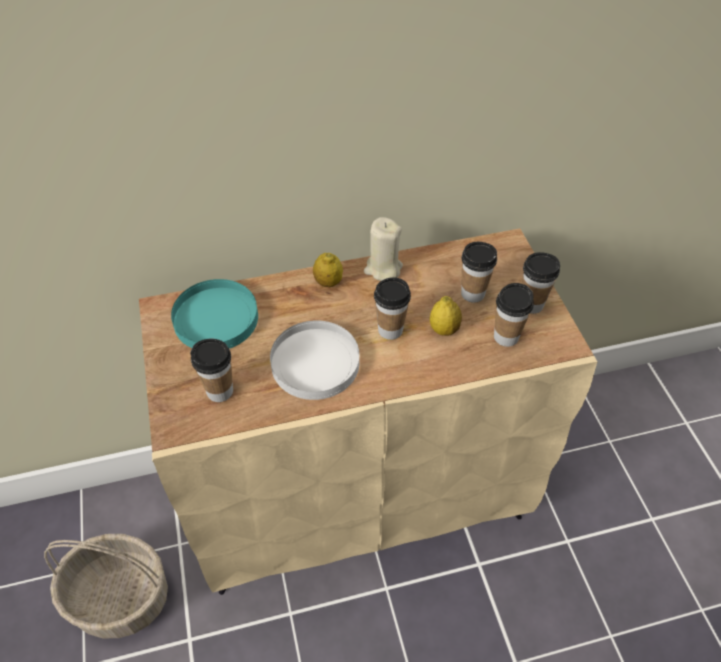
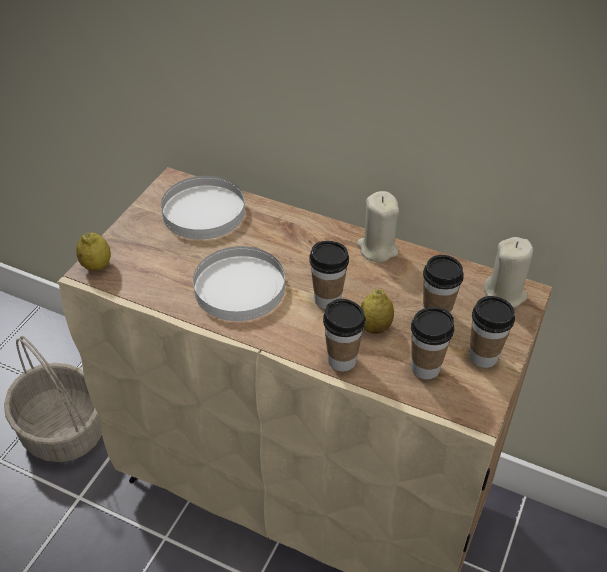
camera: 40 degrees right, 5 degrees down
(216, 319) = (203, 212): turquoise plate -> white plate
(220, 391) = (149, 264): cup -> cup (342, 360)
(328, 282) = (319, 233): lemon -> lemon (97, 266)
(498, 251) = (505, 294): none -> beige candle

